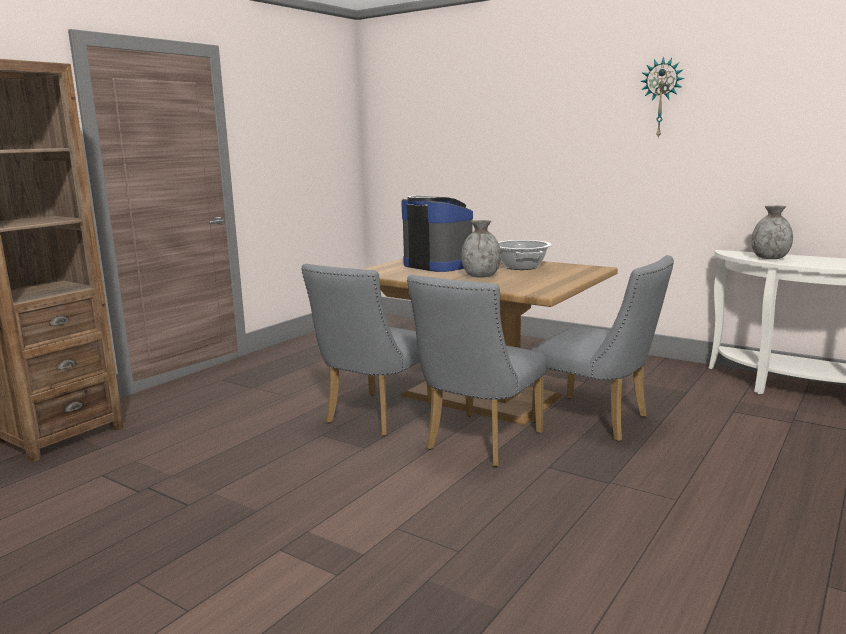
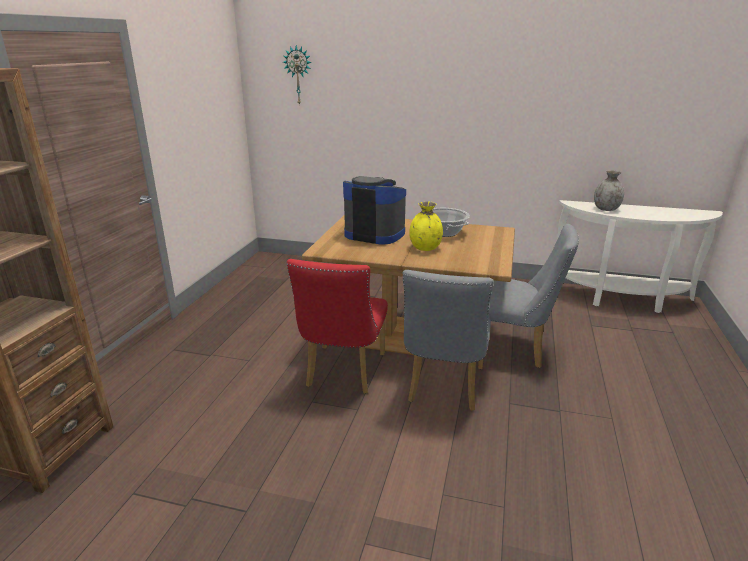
camera: 20 degrees left, 10 degrees up
(374, 417) = (342, 373): grey chair -> red chair
(481, 276) = (425, 248): grey vase -> yellow vase
(661, 98) = (522, 80): wall clock -> wall clock (298, 75)

